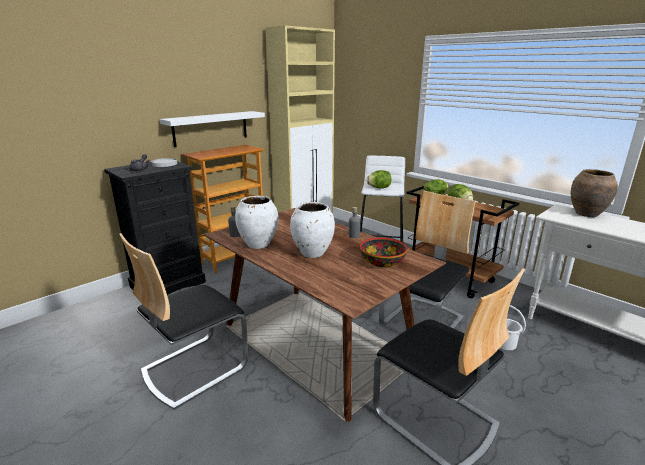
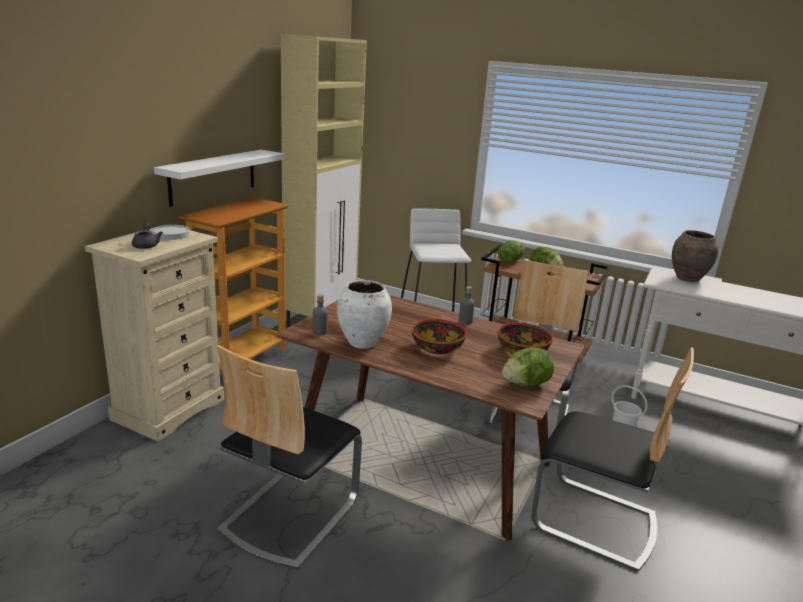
camera: 20 degrees left, 0 degrees up
(168, 284) = (169, 409): black dresser -> beige dresser
(312, 253) = (437, 348): white vase -> bowl
(379, 188) = (438, 252): lettuce -> lettuce (525, 384)

